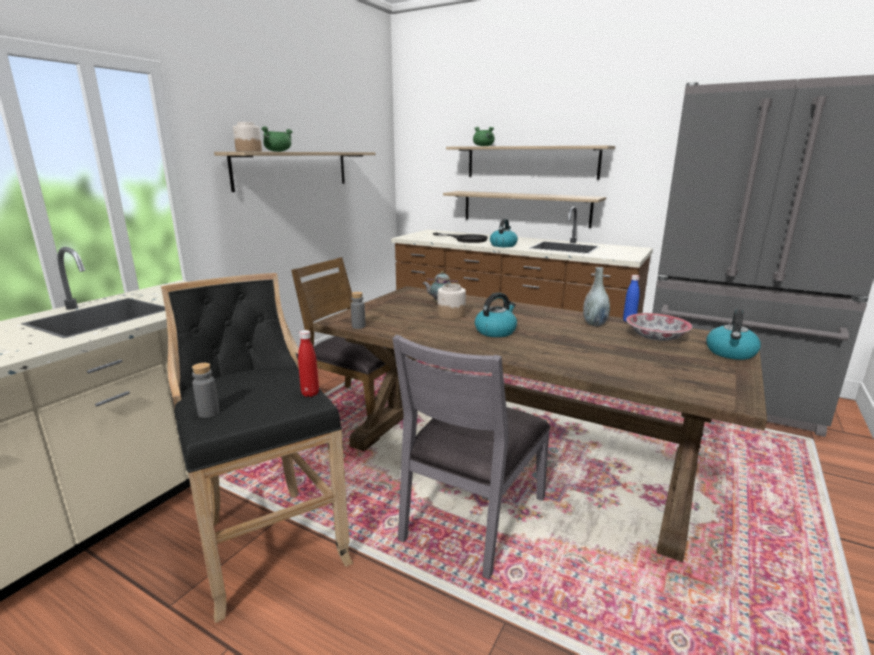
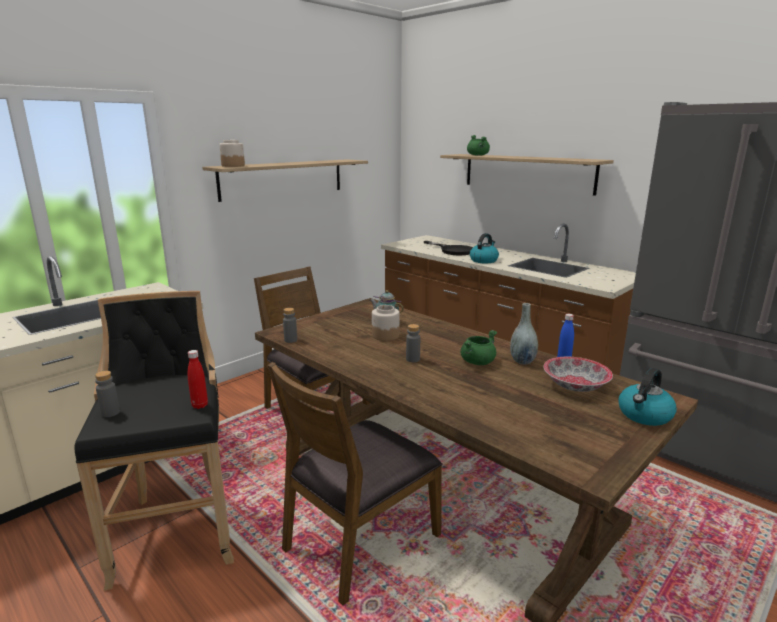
camera: 15 degrees right, 0 degrees up
(278, 151) = (263, 164): green cooking pot -> green cooking pot (477, 362)
(471, 518) = (359, 541): grey chair -> brown chair
(495, 331) = (412, 359): kettle -> grey bottle
(525, 208) = (520, 221): shelf -> none

